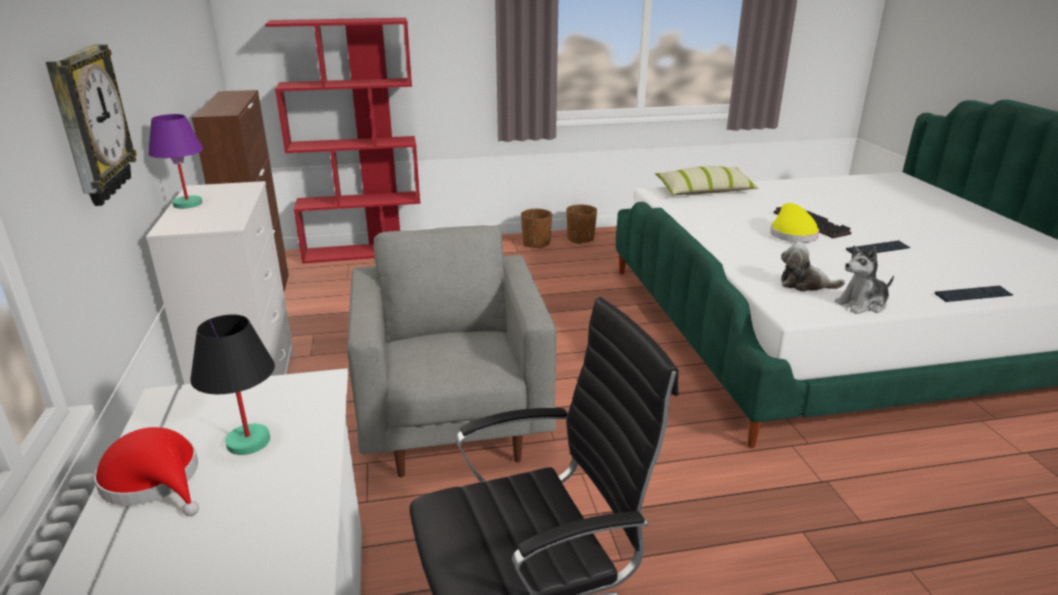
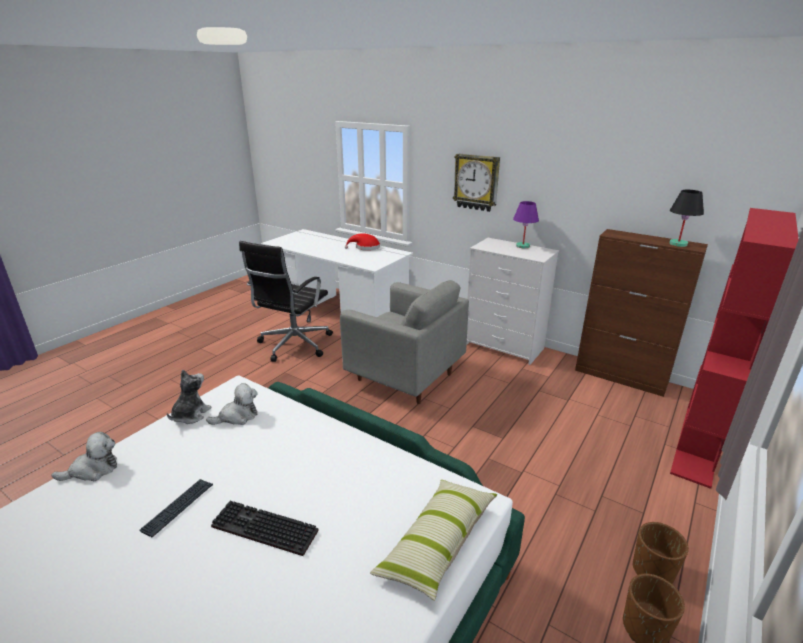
camera: 135 degrees right, 0 degrees up
(247, 442) = (362, 255): black table lamp -> black table lamp (678, 244)
(791, 234) = (276, 489): yellow hat -> none
(973, 295) = (93, 470): keyboard -> plush toy

